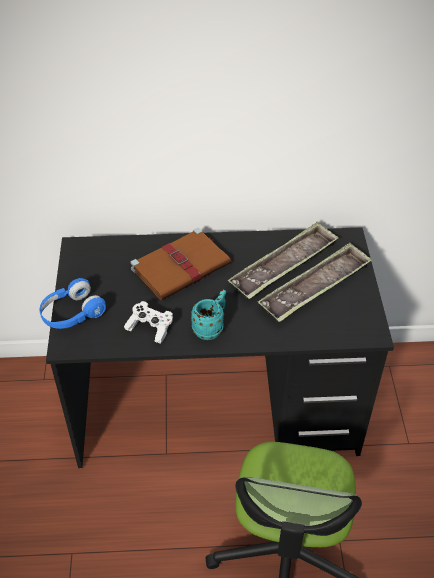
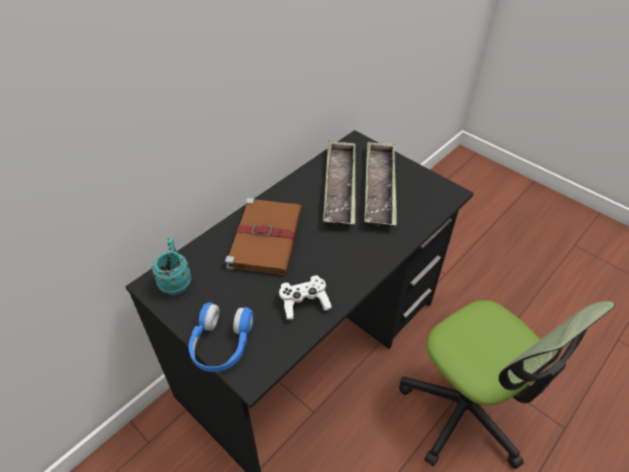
camera: 45 degrees left, 0 degrees up
(211, 327) = (349, 267): turquoise mug -> turquoise mug (176, 280)

